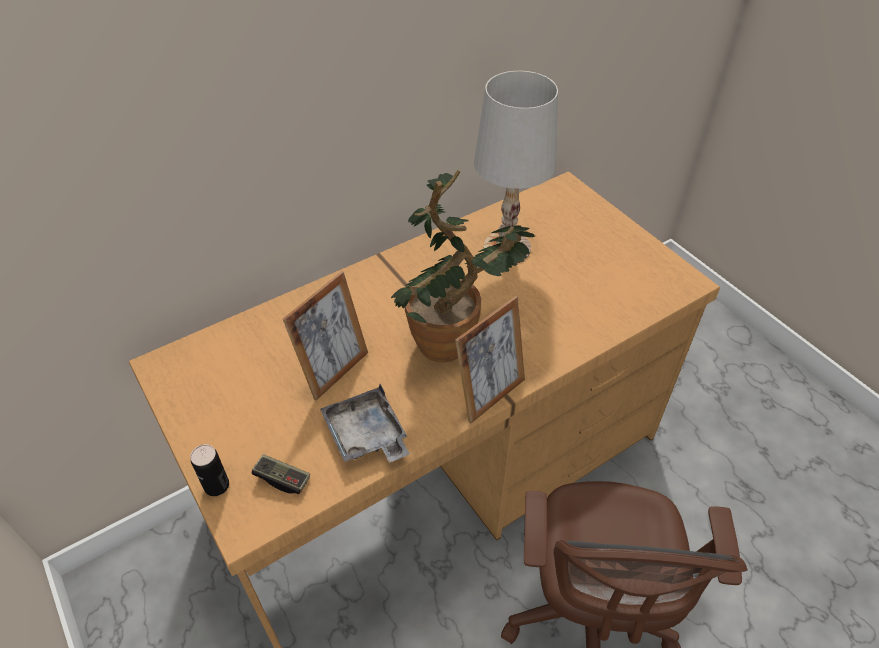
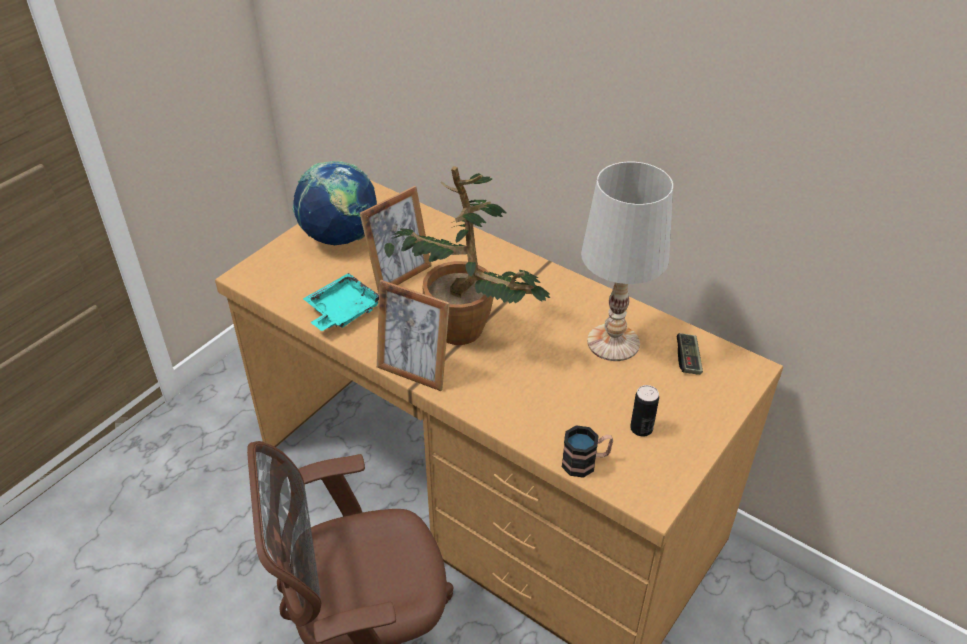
camera: 70 degrees right, 5 degrees down
(216, 485) = (273, 253): can -> can (641, 428)
(233, 410) = (340, 238): none -> globe
(282, 479) = (288, 281): game controller -> game controller (688, 359)
(334, 370) = (399, 275): picture frame -> picture frame turned 60 degrees counterclockwise
(366, 435) = (342, 311): grey tray -> turquoise tray
(639, 306) = (586, 462): none -> mug

